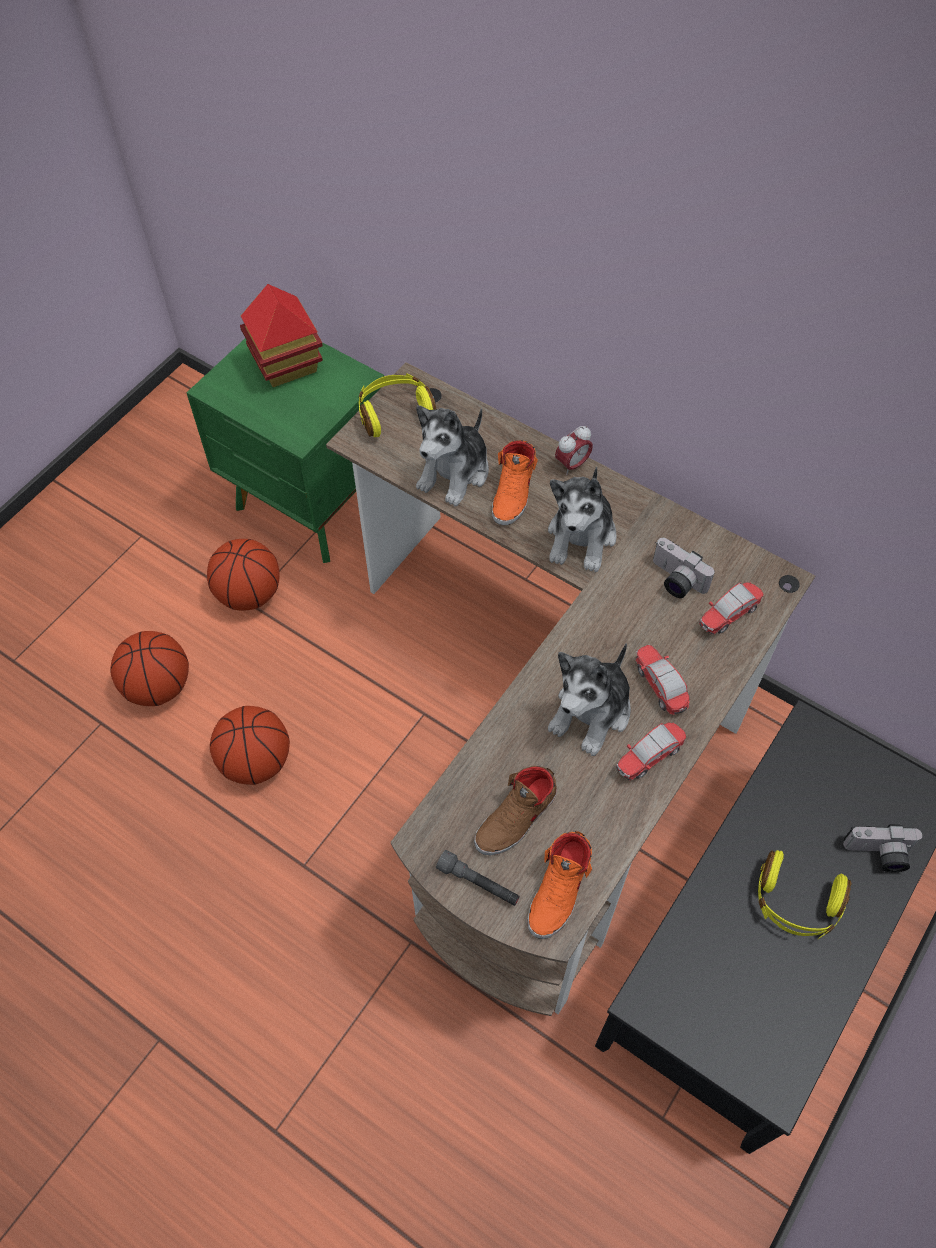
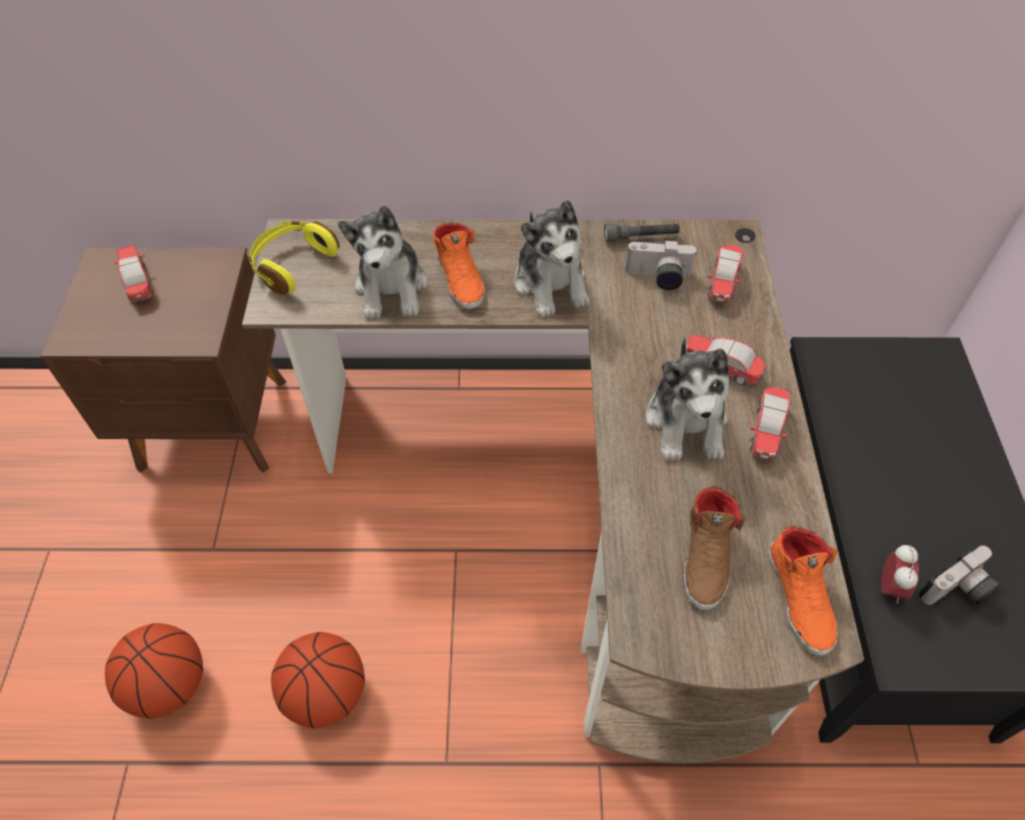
camera: 35 degrees left, 5 degrees down
(249, 594) = (207, 540): basketball -> none
(286, 365) = (138, 283): toy house -> toy car
(313, 503) = (215, 426): green nightstand -> brown nightstand
(478, 883) = (726, 641): grey flashlight -> grey flashlight (641, 237)
(572, 464) = (492, 231): alarm clock -> alarm clock (890, 587)
(796, 902) = (931, 494): yellow headphones -> none
(878, 855) = (950, 419): camera -> camera (957, 591)

